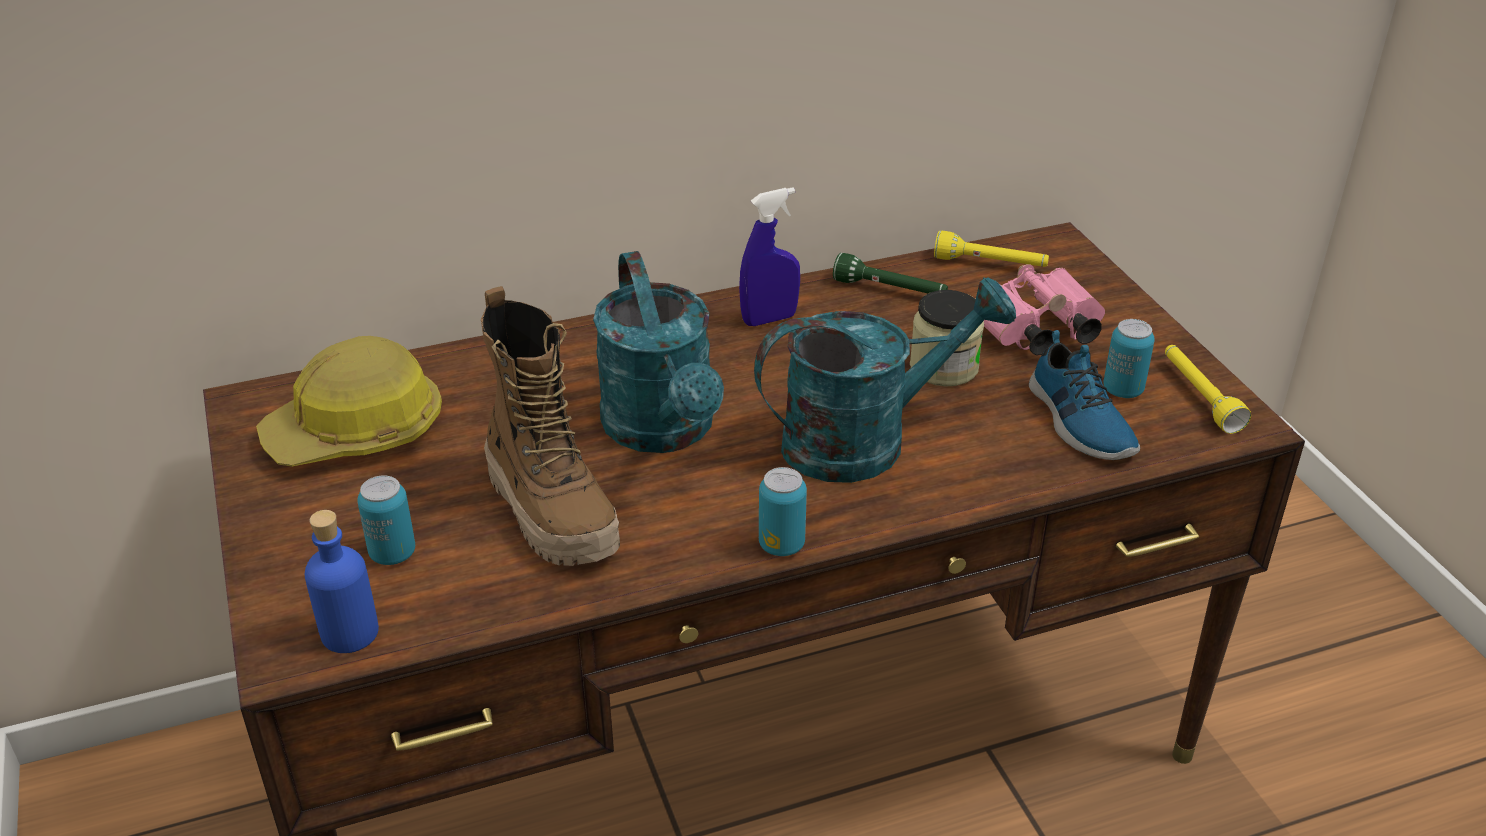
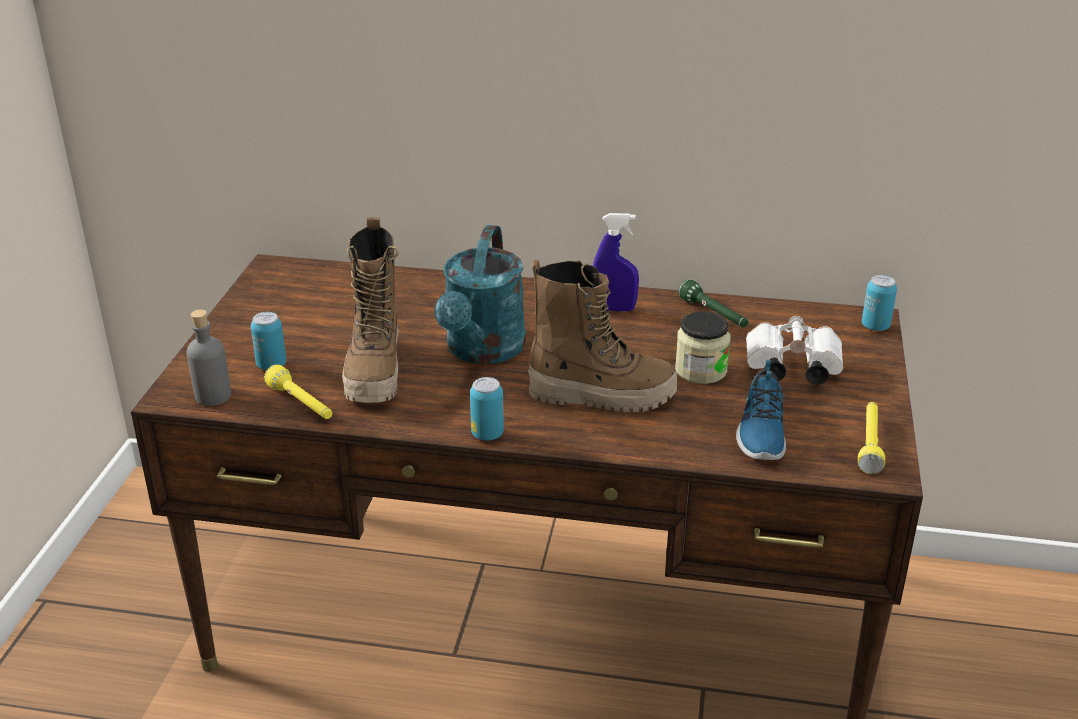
camera: 30 degrees right, 5 degrees down
(349, 633) = (213, 396): blue bottle -> grey bottle
(357, 432) = (313, 299): hard hat -> none
(865, 439) = (602, 395): turquoise watering can -> boot
(990, 264) = (804, 319): yellow flashlight -> yellow flashlight (301, 404)
(1034, 333) = (789, 369): pink binoculars -> white binoculars
(1122, 390) = (815, 422): can -> can (875, 326)

